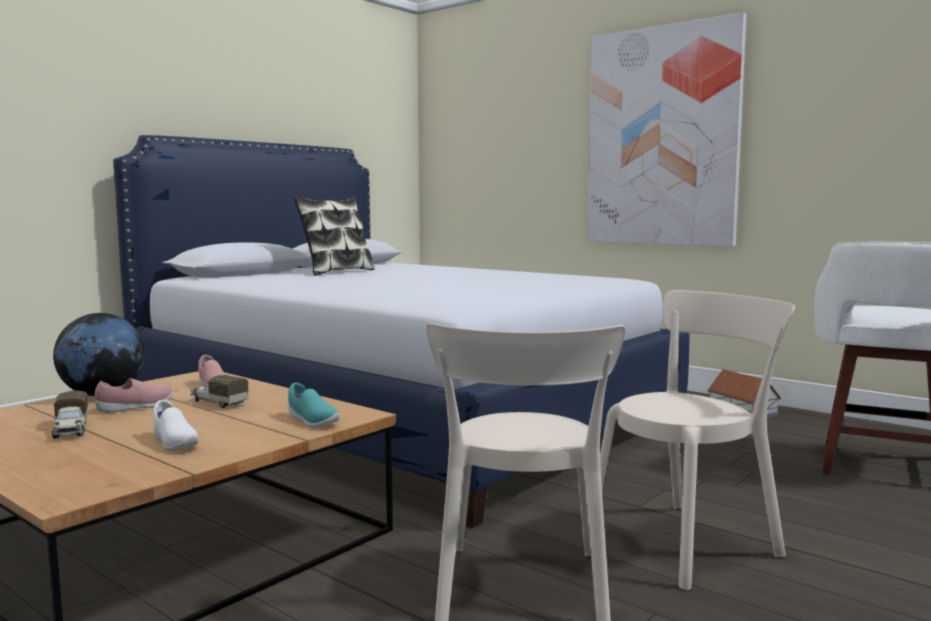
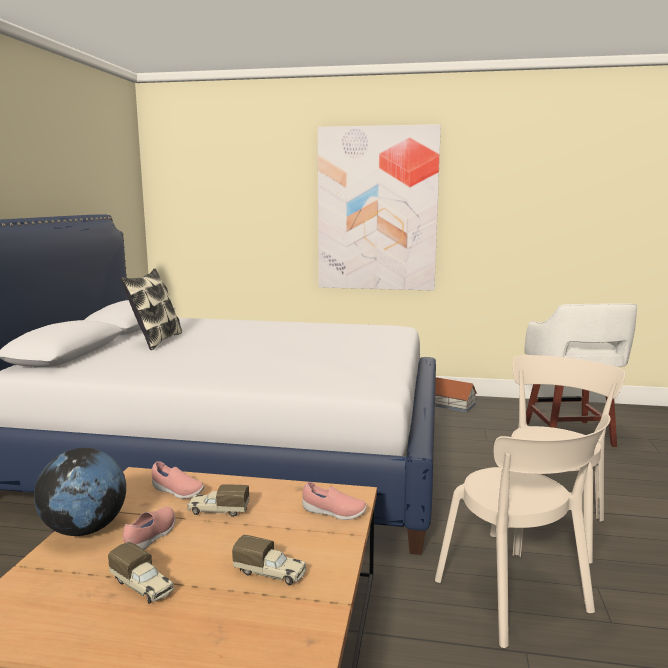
camera: 30 degrees left, 5 degrees up
(173, 443) = (271, 573): white shoe -> toy truck
(311, 421) = (333, 513): turquoise shoe -> pink shoe

